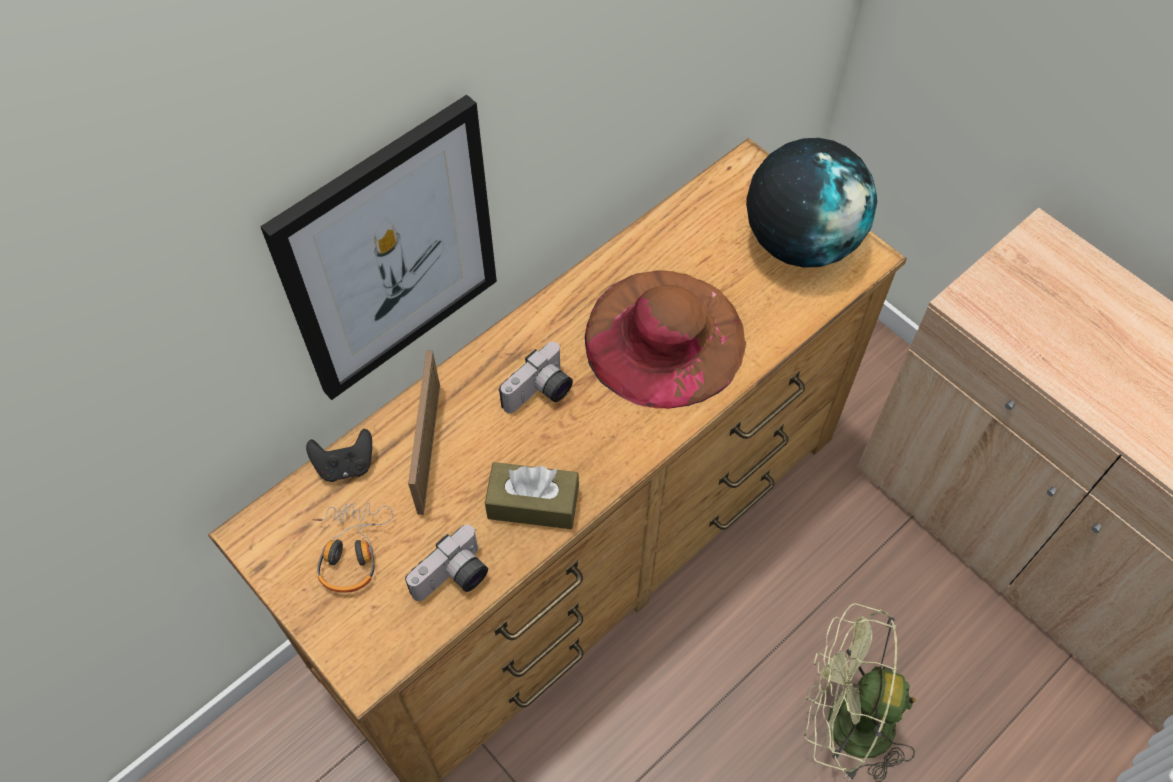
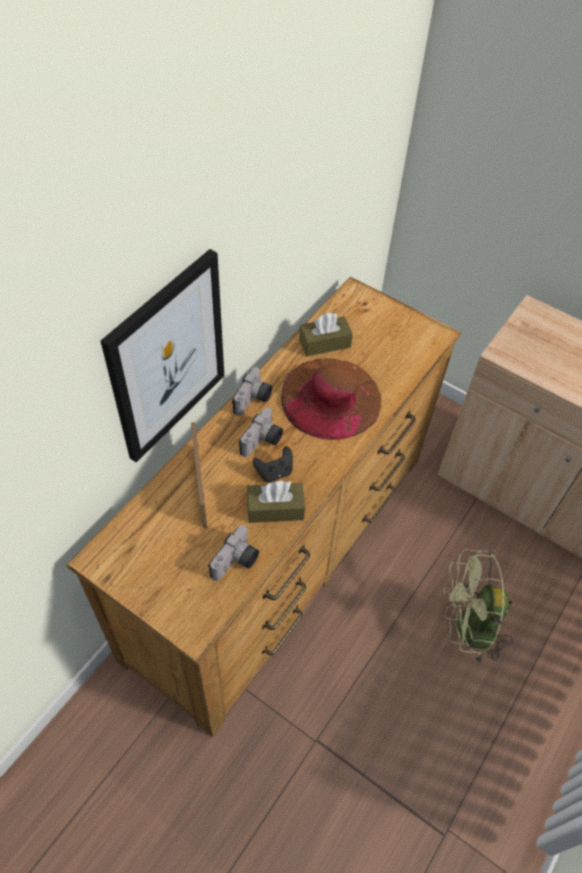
camera: 15 degrees left, 5 degrees down
(345, 465) = (148, 505): black game controller -> black game controller (274, 472)
(351, 551) = (165, 557): headphones -> none
(543, 323) = (254, 400): none -> camera
(678, 245) = (324, 343): none -> brown tissue box
(800, 242) = (397, 331): globe -> none

